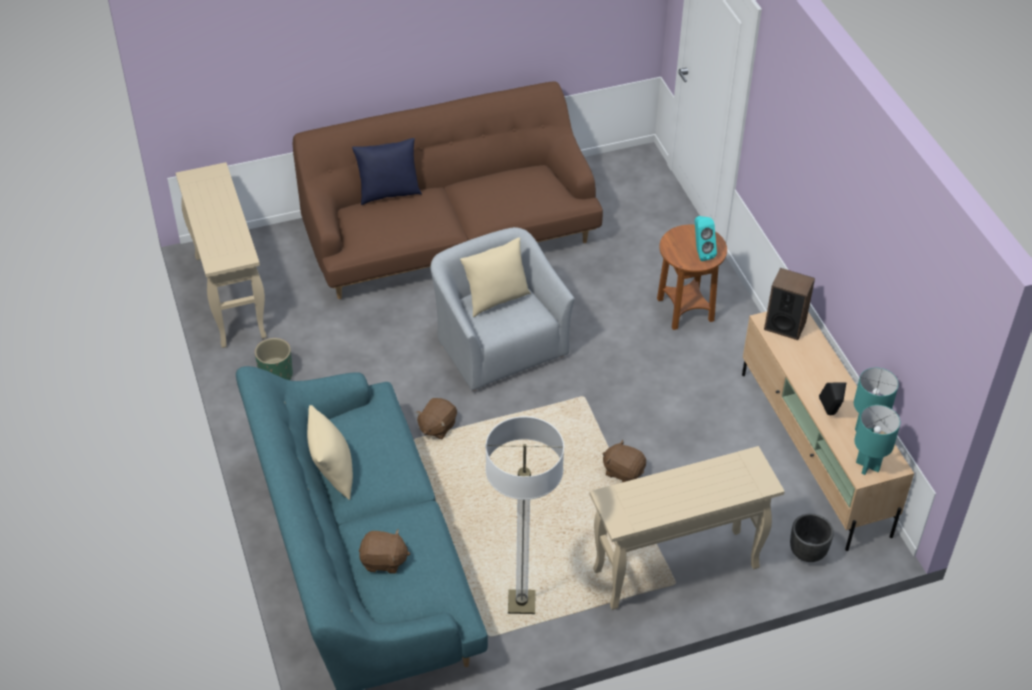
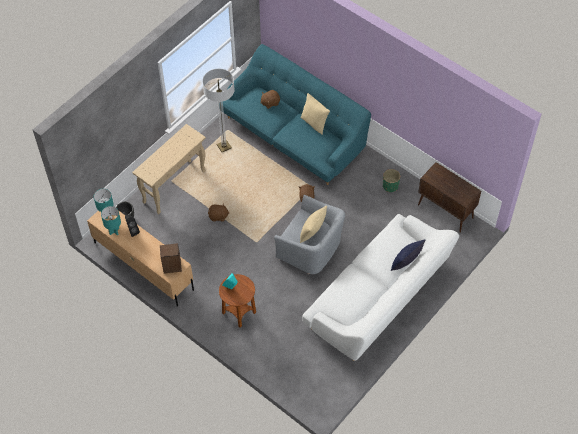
camera: 150 degrees right, 10 degrees up
(229, 296) = (446, 212): beige console table -> brown cabinet
(449, 235) = (378, 297): brown sofa -> white sofa

